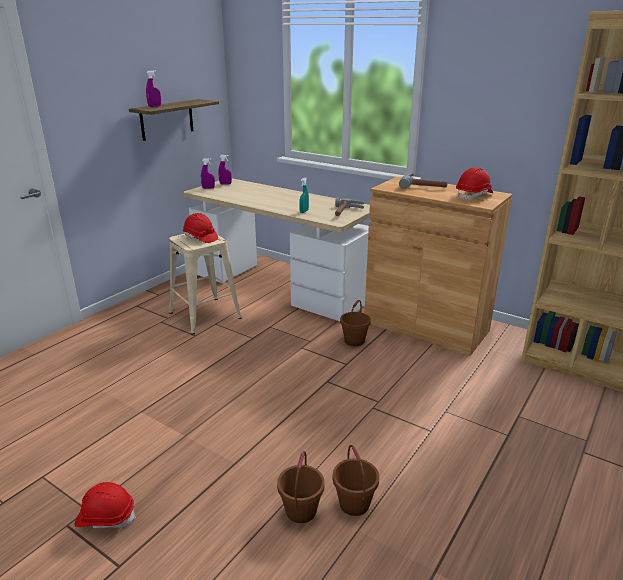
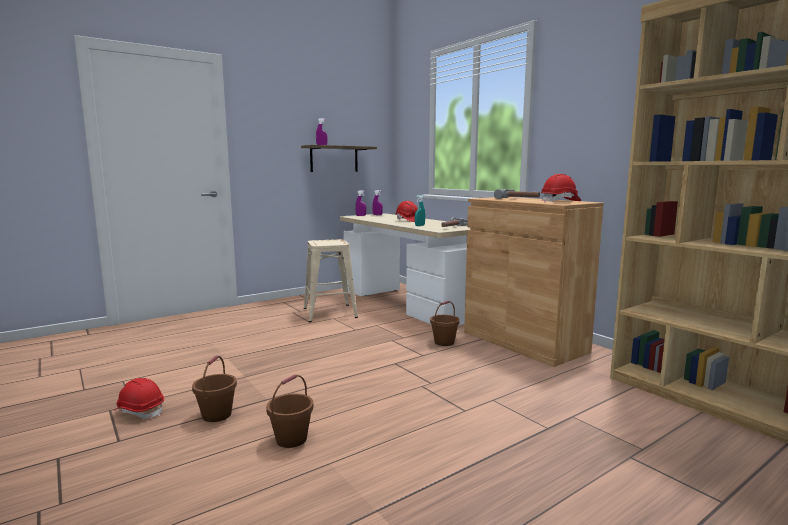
camera: 20 degrees right, 15 degrees down
(200, 238) = (331, 242): red hard hat -> red hard hat (407, 220)
(354, 503) = (343, 444): brown bucket -> brown bucket (216, 415)

